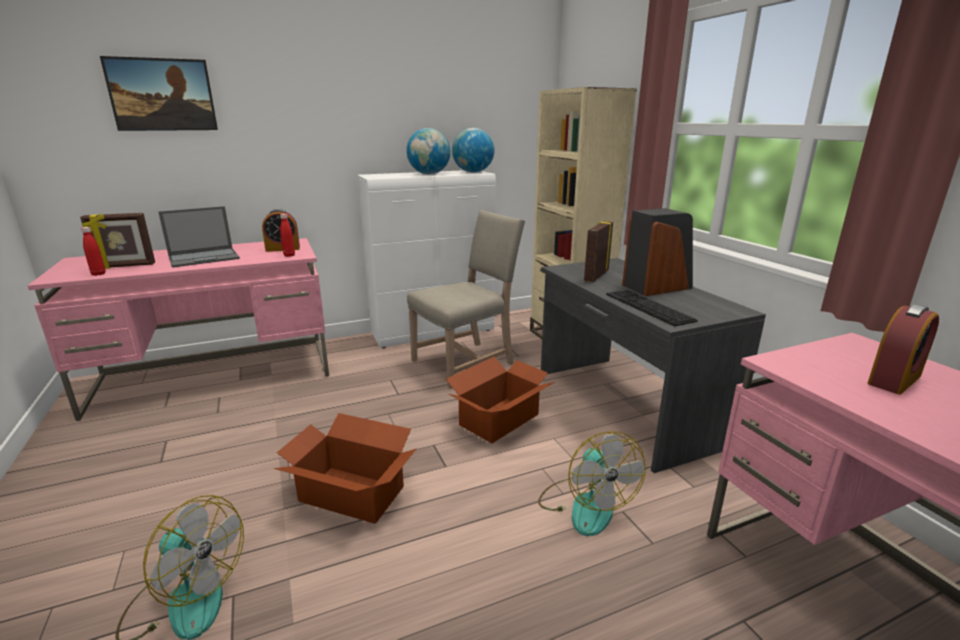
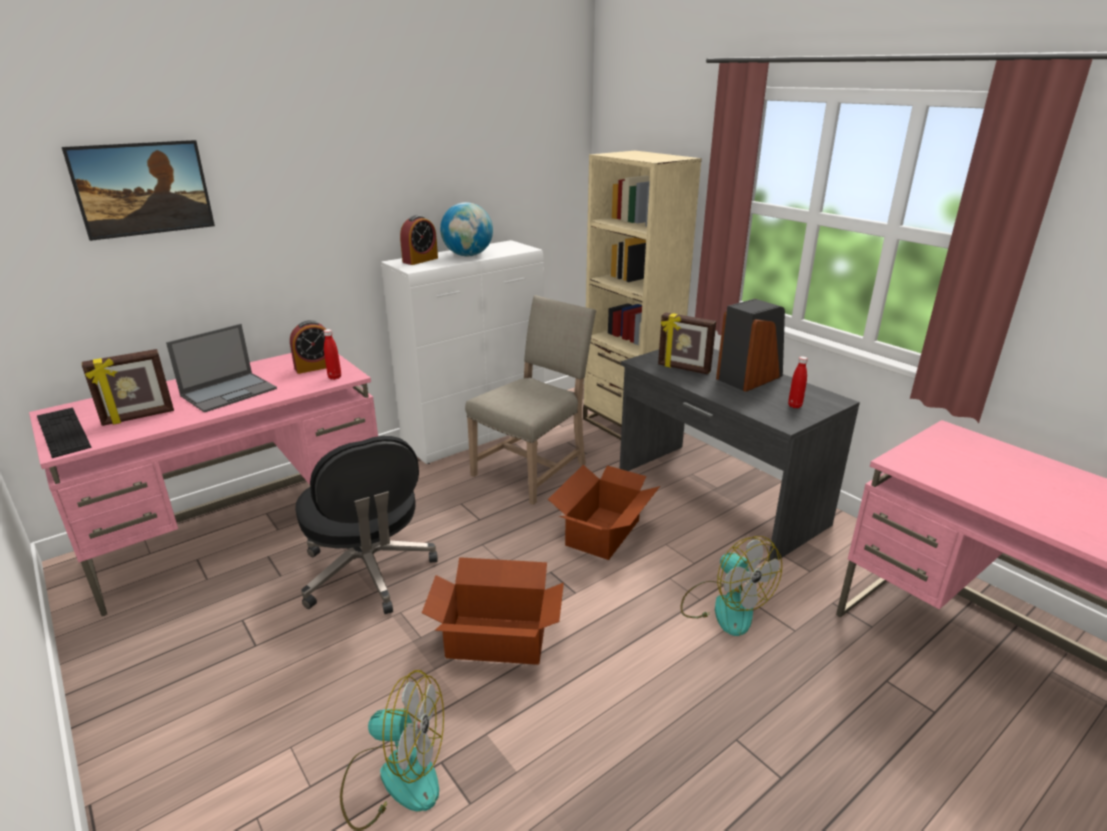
camera: 15 degrees left, 5 degrees up
(98, 274) = (117, 434): red bottle -> red bottle (794, 406)
(283, 421) = (368, 573): none -> black office chair
(473, 172) = (514, 247): globe -> none
(595, 276) = (683, 369): picture frame -> picture frame turned 75 degrees counterclockwise
(648, 307) = (756, 406): keyboard -> keyboard (63, 431)
(894, 380) = (988, 467): alarm clock -> alarm clock (420, 260)

